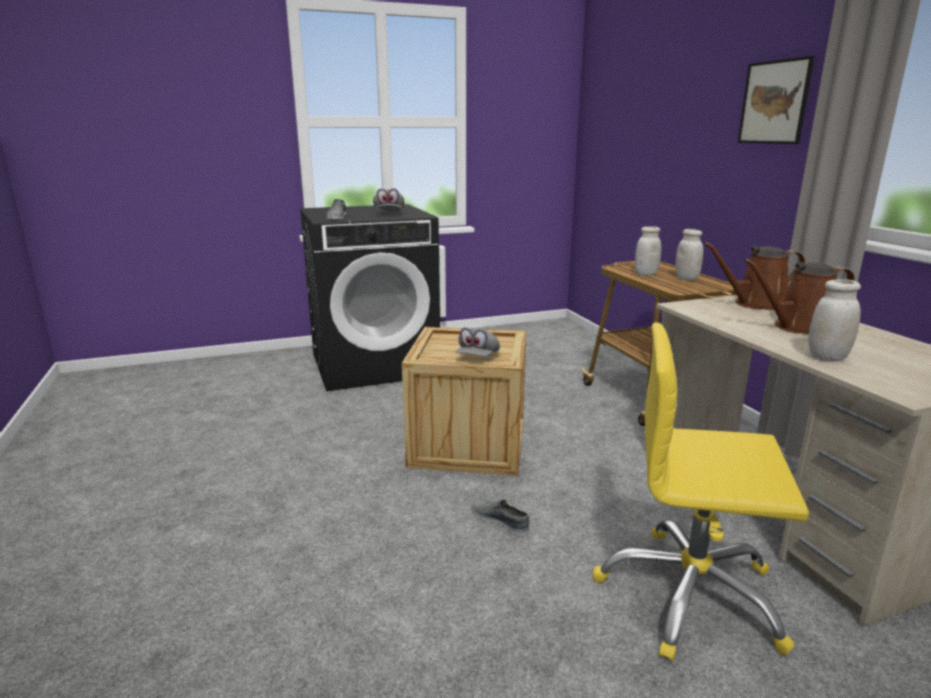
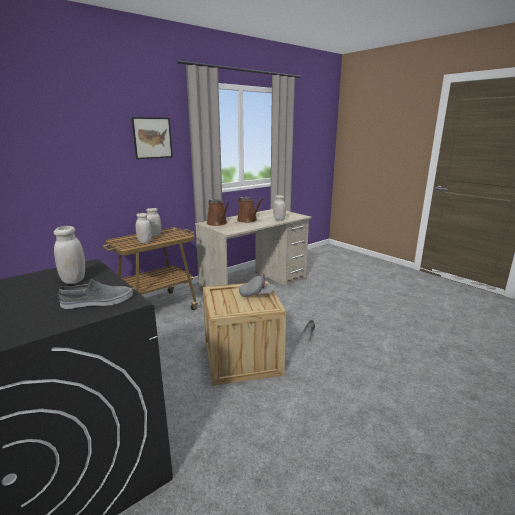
camera: 110 degrees left, 0 degrees up
(389, 214) = (74, 280): grey cap -> white jar
(690, 595) = (315, 298): yellow office chair -> none

